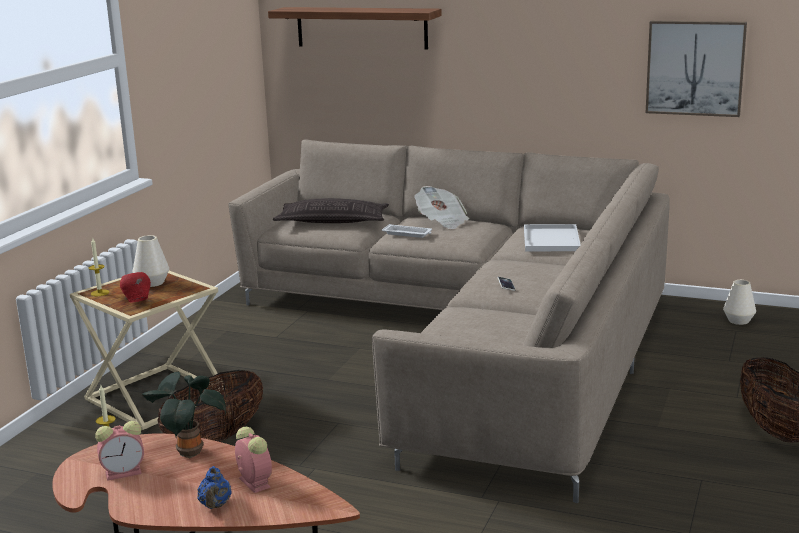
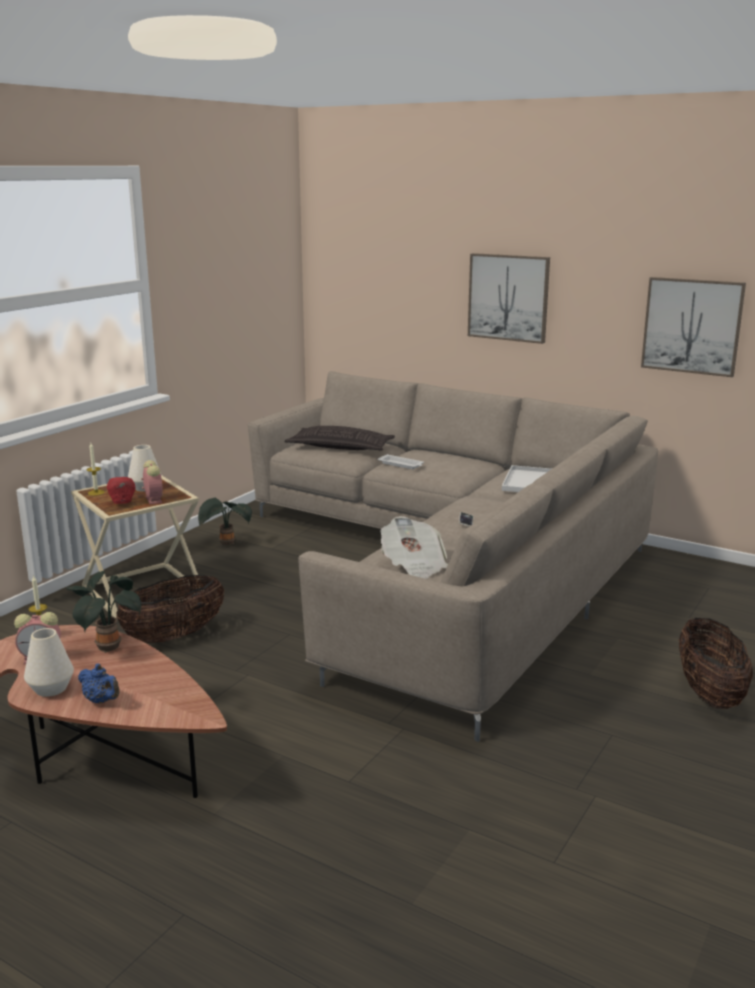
camera: 10 degrees right, 0 degrees up
(215, 505) = (101, 701): blue teapot -> blue teapot turned 60 degrees counterclockwise
(222, 337) = (225, 544): none -> potted plant
(253, 482) = (147, 682): alarm clock -> alarm clock (153, 499)
(361, 27) = (387, 271): shelf -> none
(442, 222) = (438, 456): newspaper -> newspaper (413, 566)
(499, 49) = (508, 297): none -> picture
(738, 321) = (715, 578): white vase -> white vase (51, 689)

